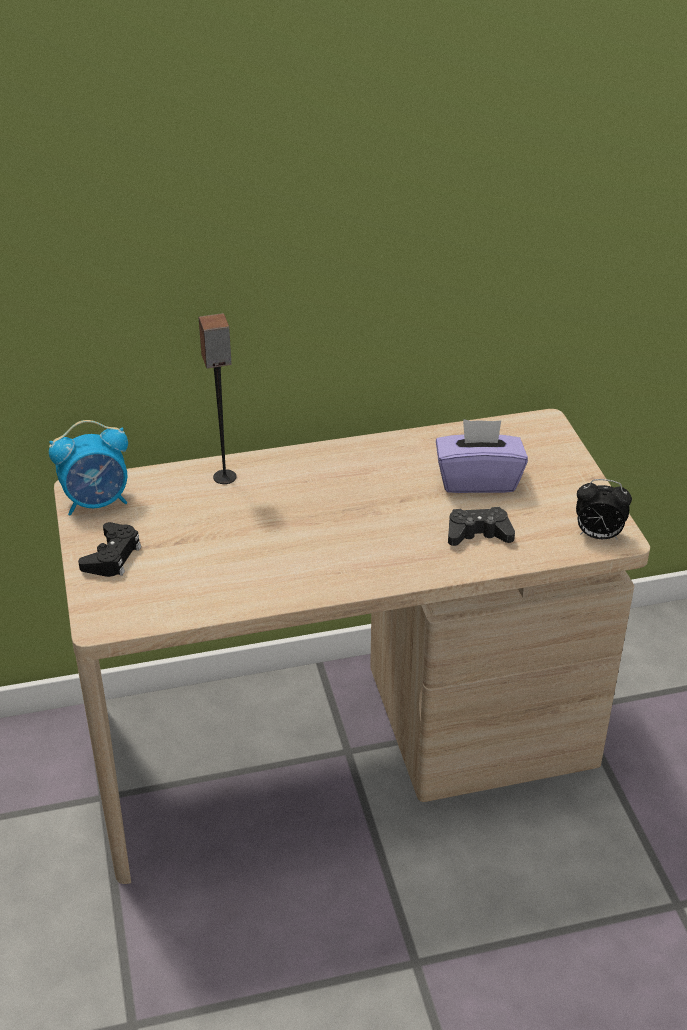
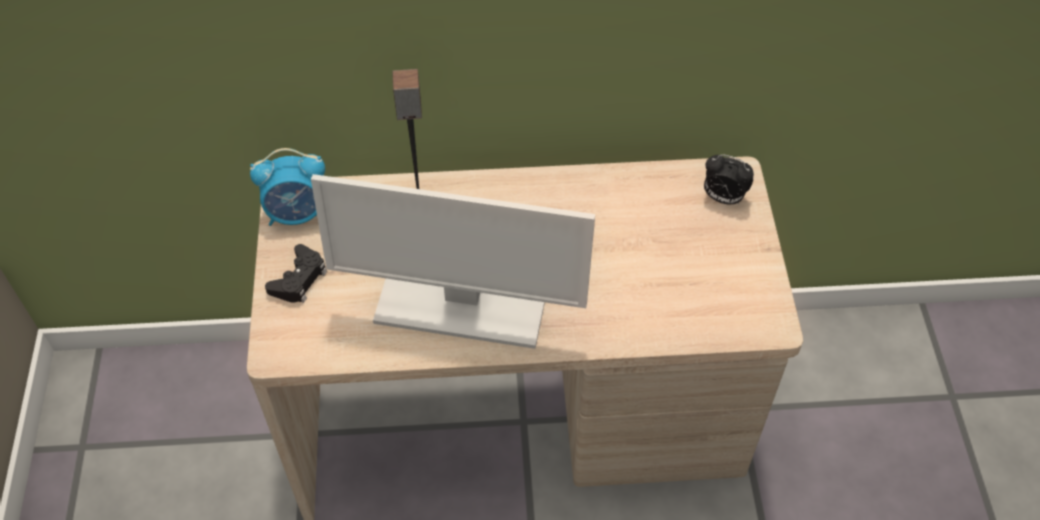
camera: 10 degrees right, 15 degrees up
(291, 557) = (460, 304): none -> monitor
(478, 480) = (656, 236): purple tissue box -> none
(478, 534) = (641, 302): black game controller -> none
(597, 535) = (755, 320): alarm clock -> alarm clock (722, 198)

